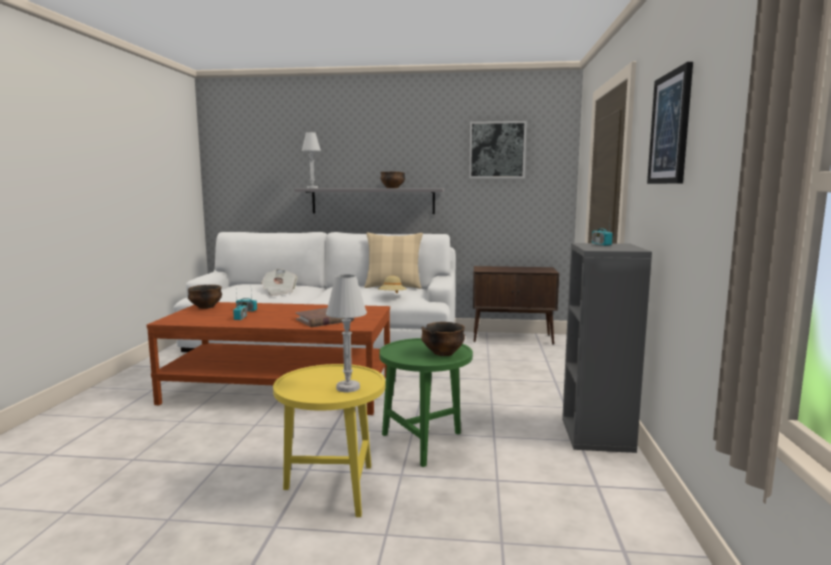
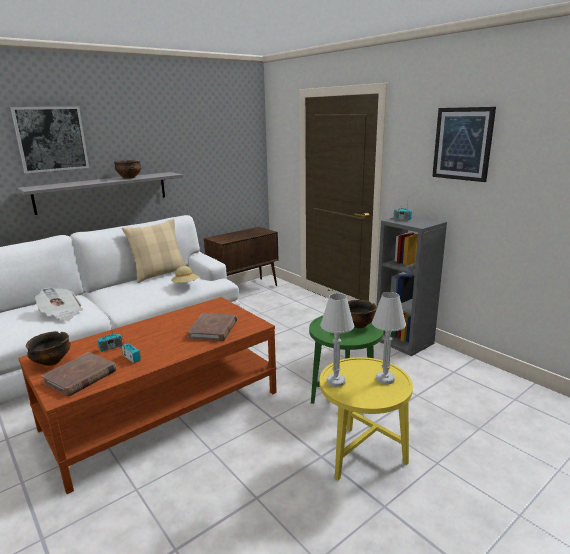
camera: 45 degrees left, 10 degrees up
(196, 317) = (80, 377): none -> brown book
(312, 188) = (42, 188): white table lamp -> white table lamp (336, 381)
(497, 150) = (210, 133): picture -> picture (51, 139)

